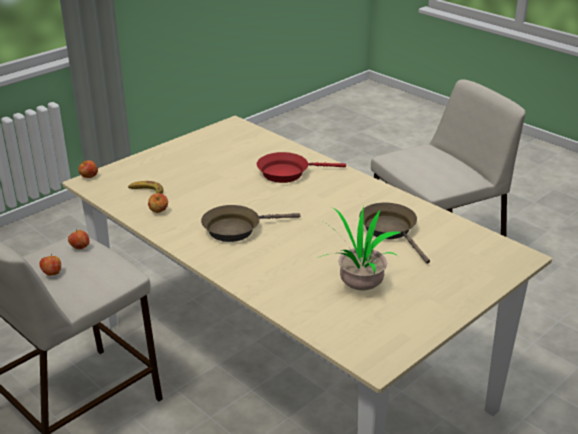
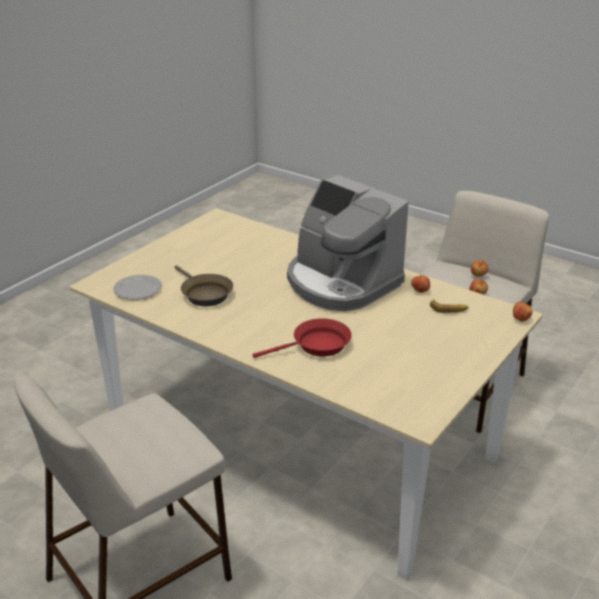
camera: 170 degrees right, 0 degrees up
(236, 229) = (341, 283): brown frying pan -> coffee machine
(358, 285) = (231, 252): potted plant -> none
(466, 243) = (138, 289): none -> plate

